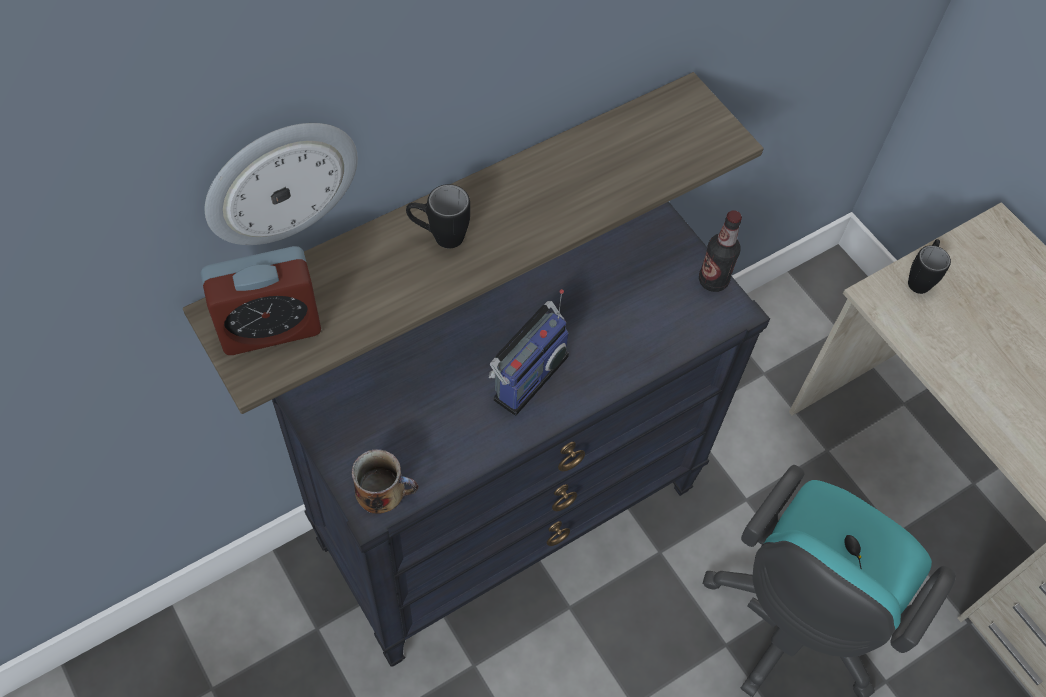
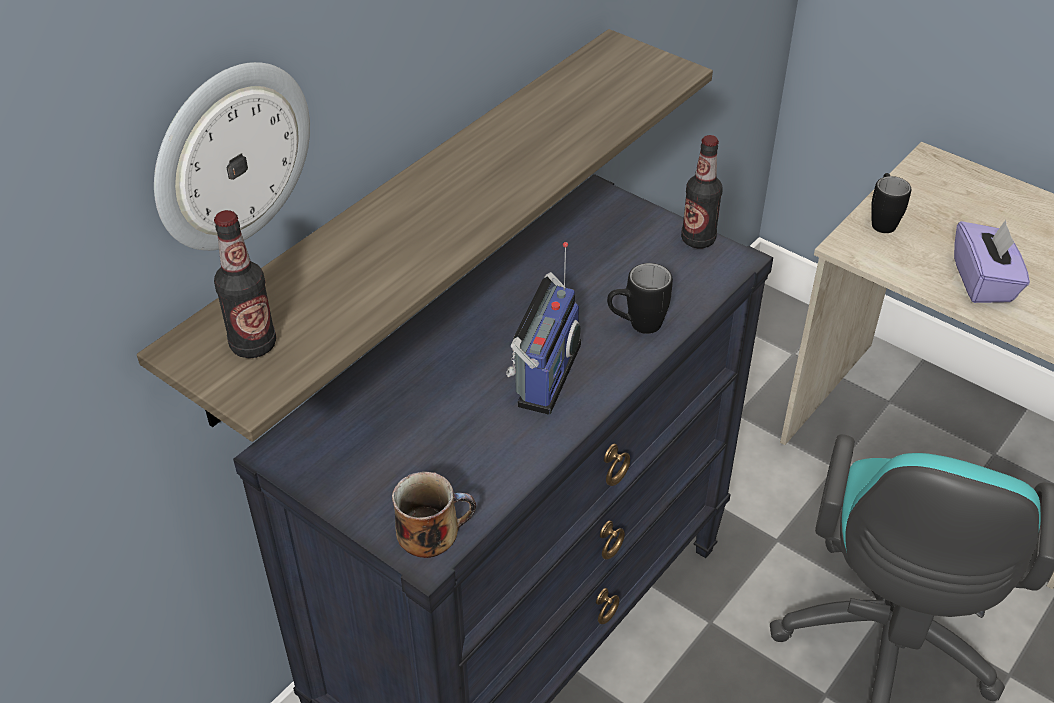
camera: 15 degrees left, 15 degrees down
(270, 328) = (253, 345): alarm clock -> bottle
(439, 236) = (412, 216): black mug -> black mug (636, 326)
(980, 370) = (983, 281): none -> purple tissue box

